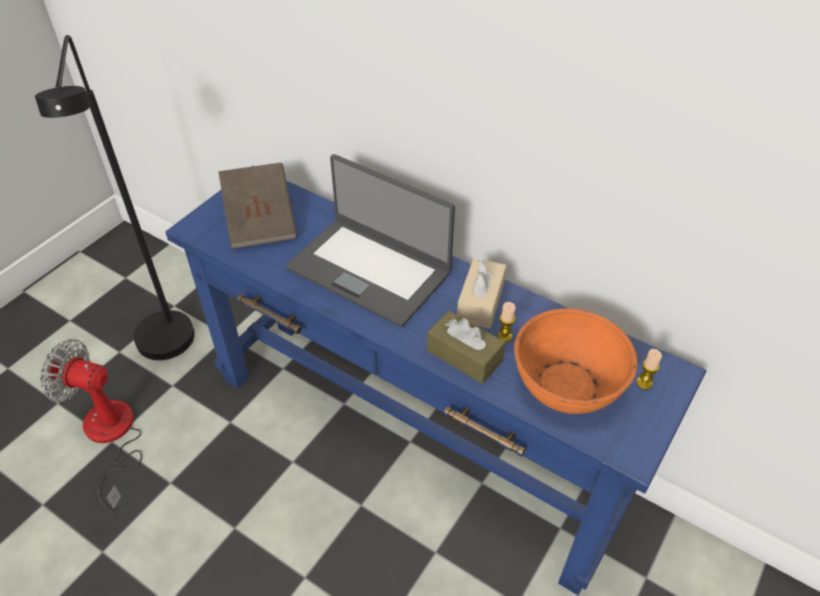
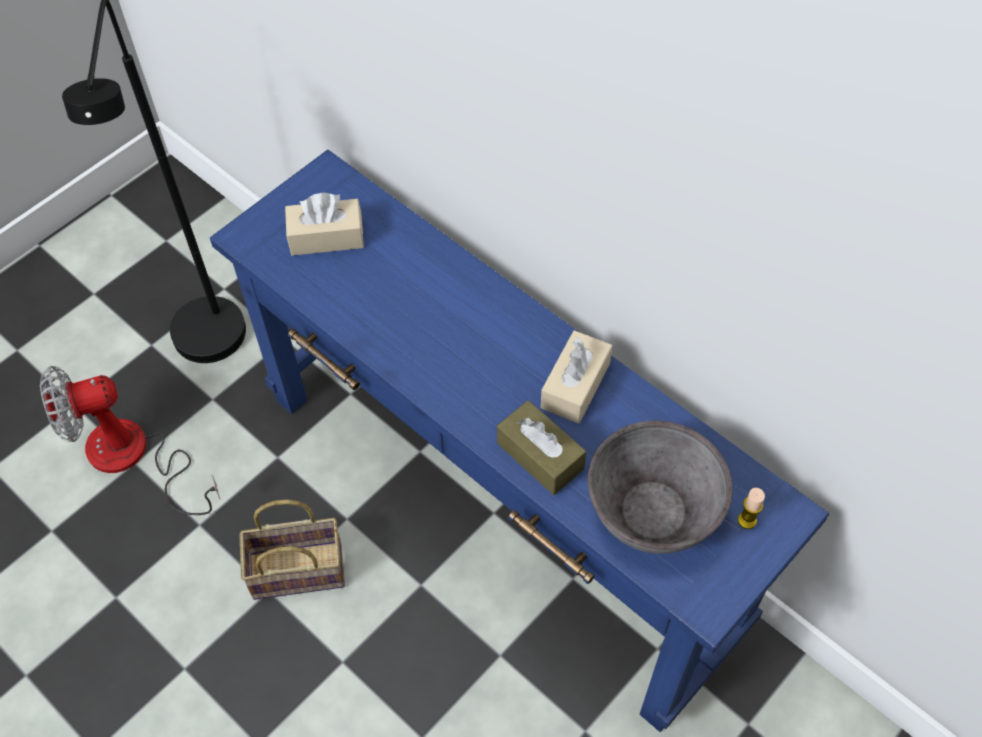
camera: 10 degrees right, 10 degrees up
(110, 438) = (134, 458): fan -> fan turned 45 degrees counterclockwise
(259, 506) = (300, 569): none -> basket
(261, 221) = (326, 237): brown book -> beige tissue box
(370, 269) = (449, 323): laptop -> none
(504, 336) = (594, 436): candle -> none
(566, 385) = (652, 511): orange bowl -> grey bowl

